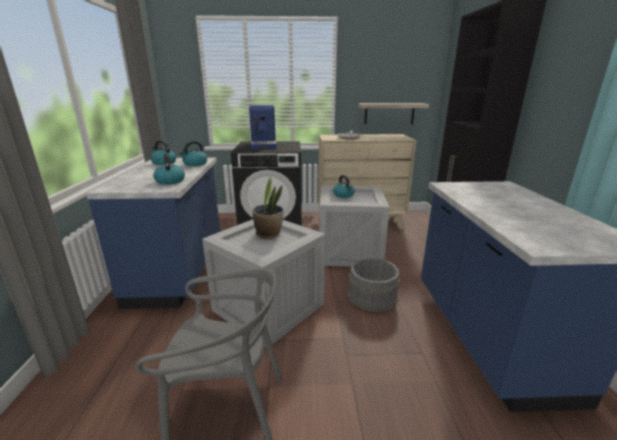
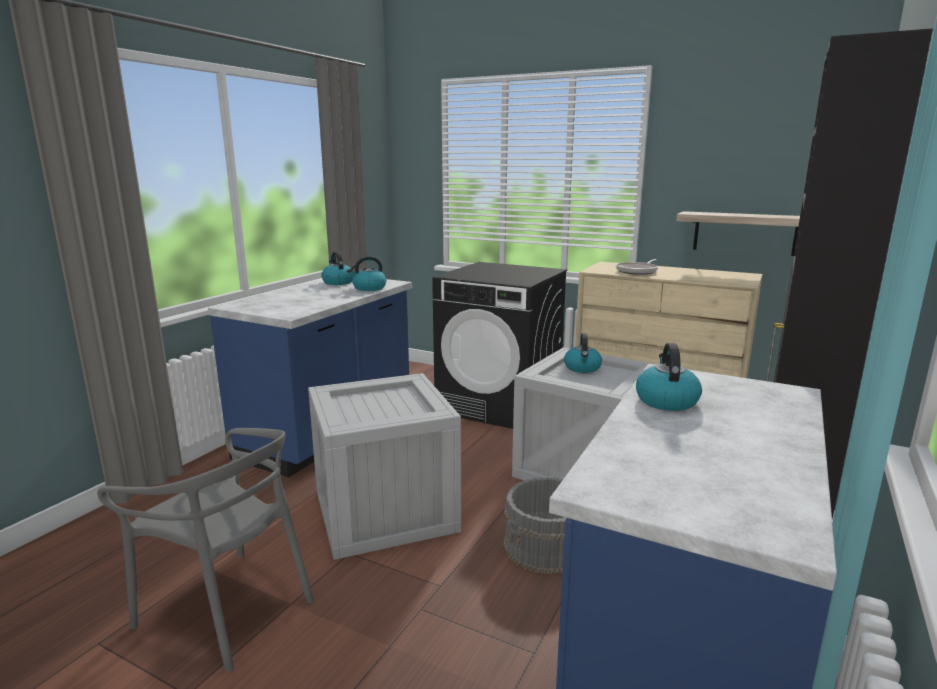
camera: 30 degrees right, 5 degrees down
(170, 181) = (303, 306): kettle -> kettle (666, 400)
(264, 145) = (499, 270): coffee machine -> none
(269, 234) = (394, 400): potted plant -> none

